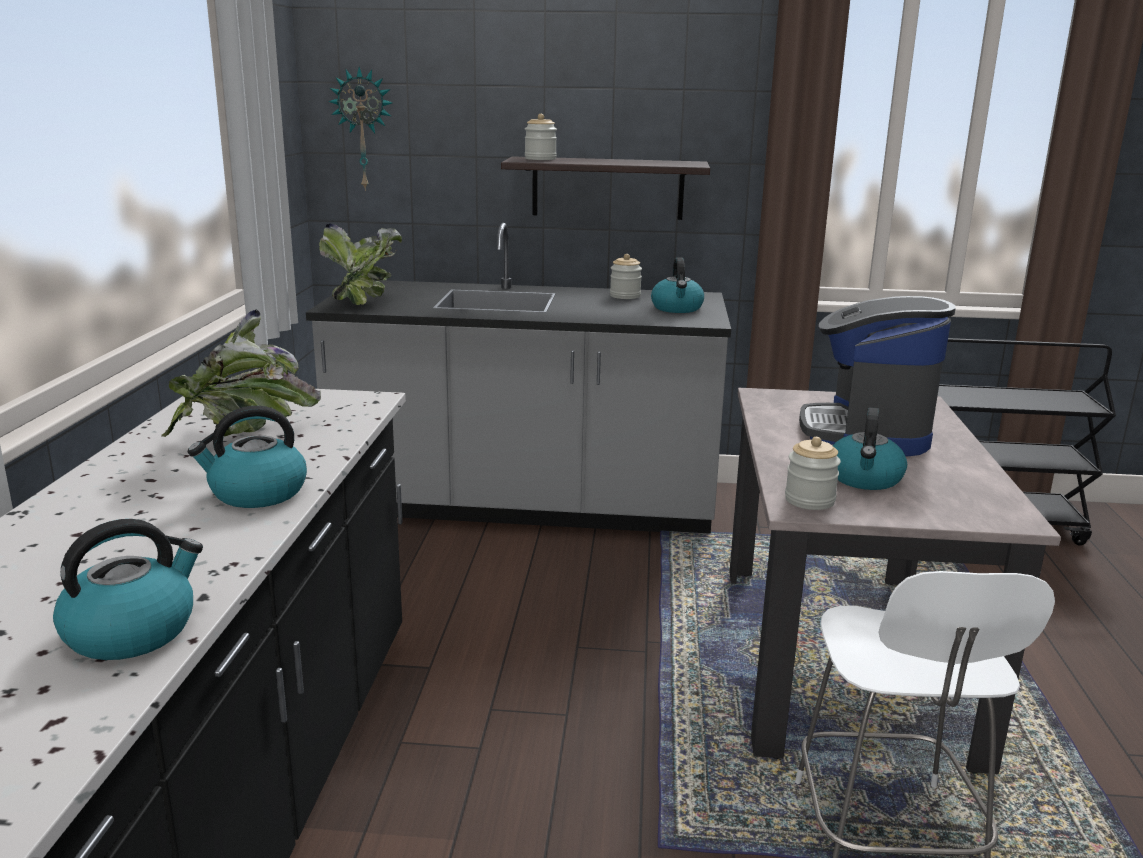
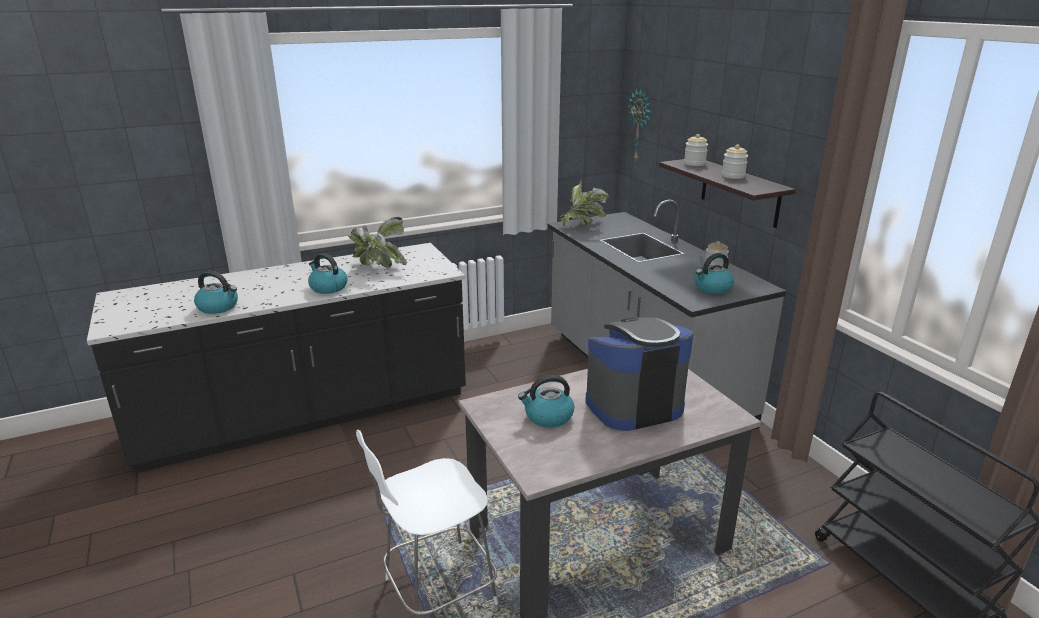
camera: 60 degrees right, 5 degrees up
(809, 500) = (496, 406): jar -> jar (733, 176)

